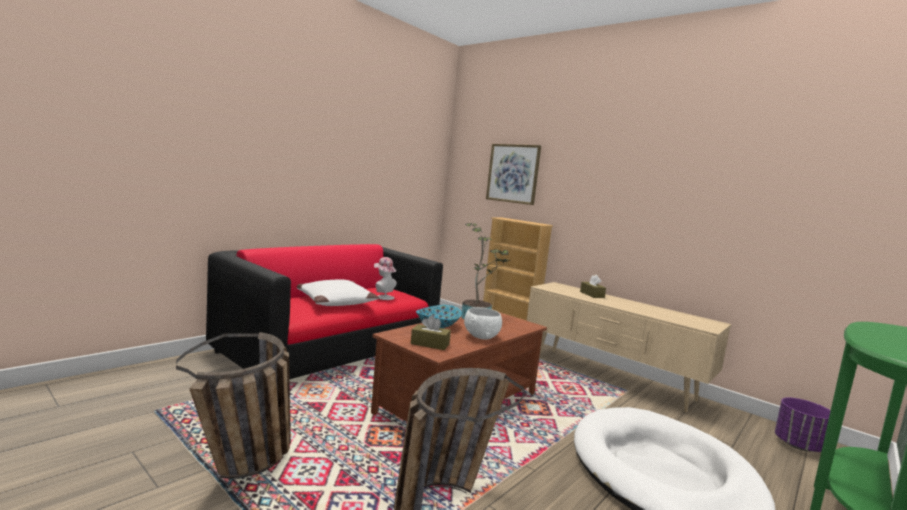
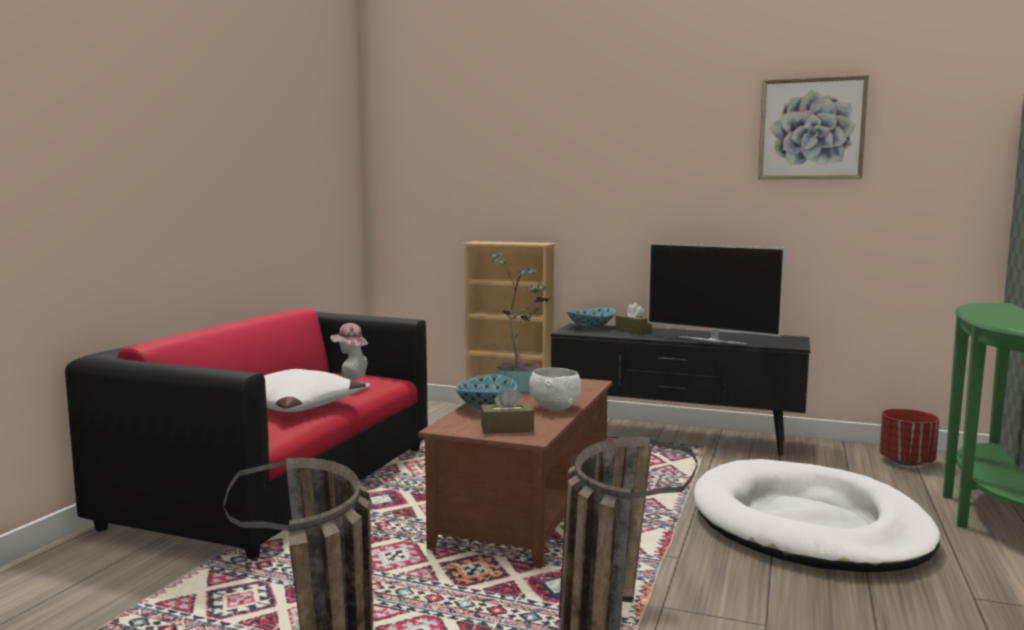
camera: 20 degrees left, 0 degrees up
(513, 173) = (481, 174): picture -> picture (811, 129)
(565, 287) = (591, 327): none -> bowl
(610, 378) = (675, 437): beige tv stand -> black tv stand
(644, 312) = (712, 340): none -> television
(799, 446) = (907, 462): purple planter -> red planter

